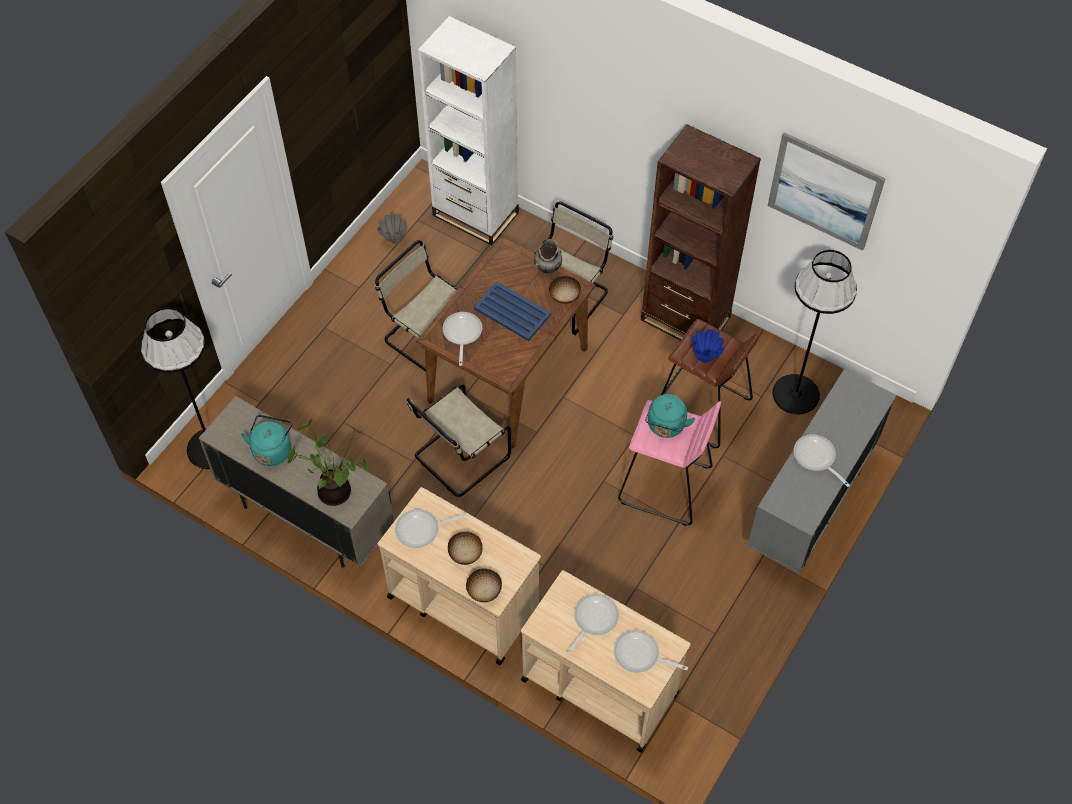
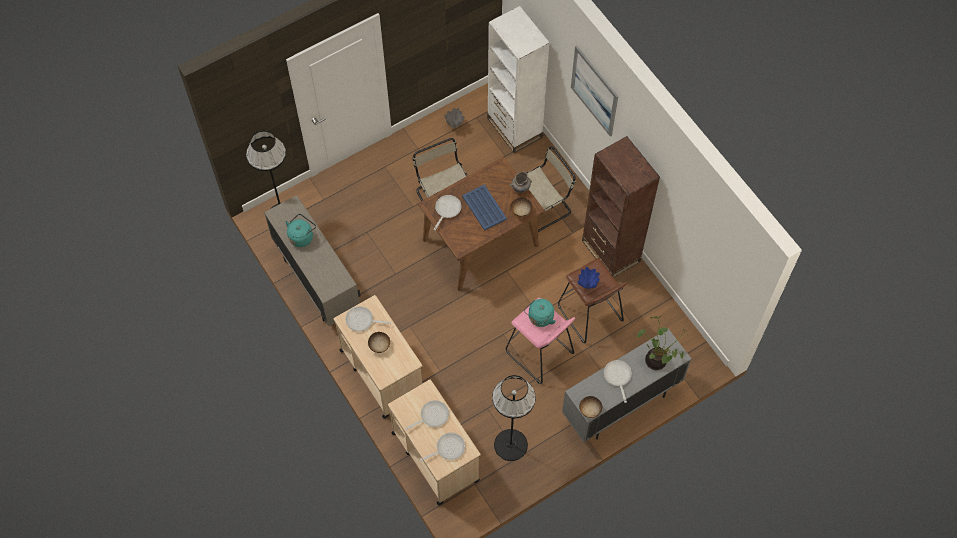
camera: 25 degrees right, 5 degrees up
(336, 489) = (325, 276): potted plant -> potted plant (657, 359)
(459, 458) = (424, 283): beige chair -> none
(483, 591) = (378, 372): bowl -> bowl (589, 410)
(640, 655) = (448, 448): frying pan -> frying pan turned 105 degrees clockwise
(795, 394) = (653, 329): black floor lamp -> black floor lamp (510, 444)
(824, 191) = (690, 214): picture -> picture (594, 91)

